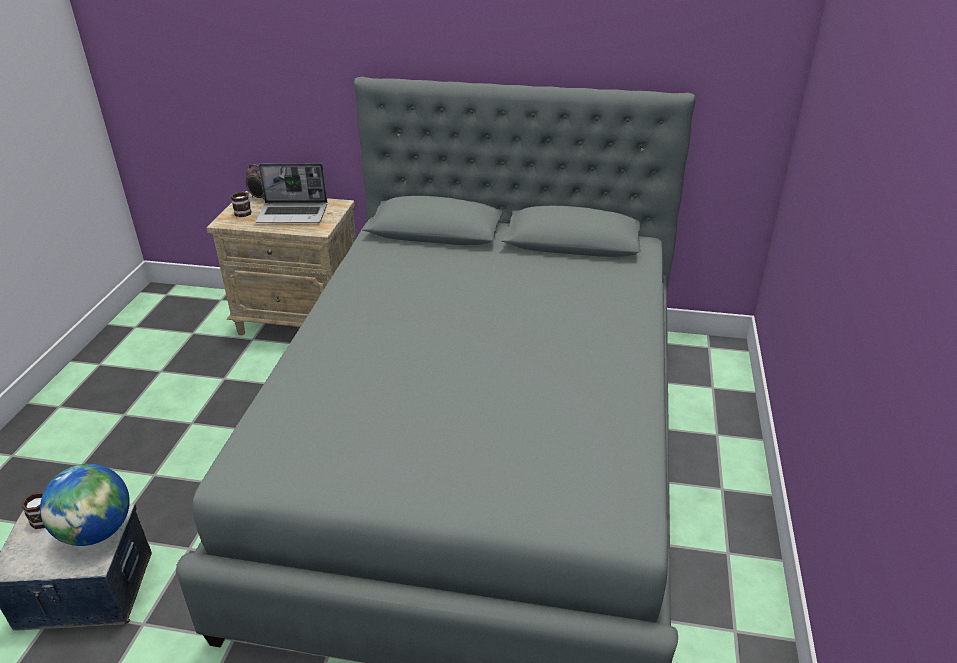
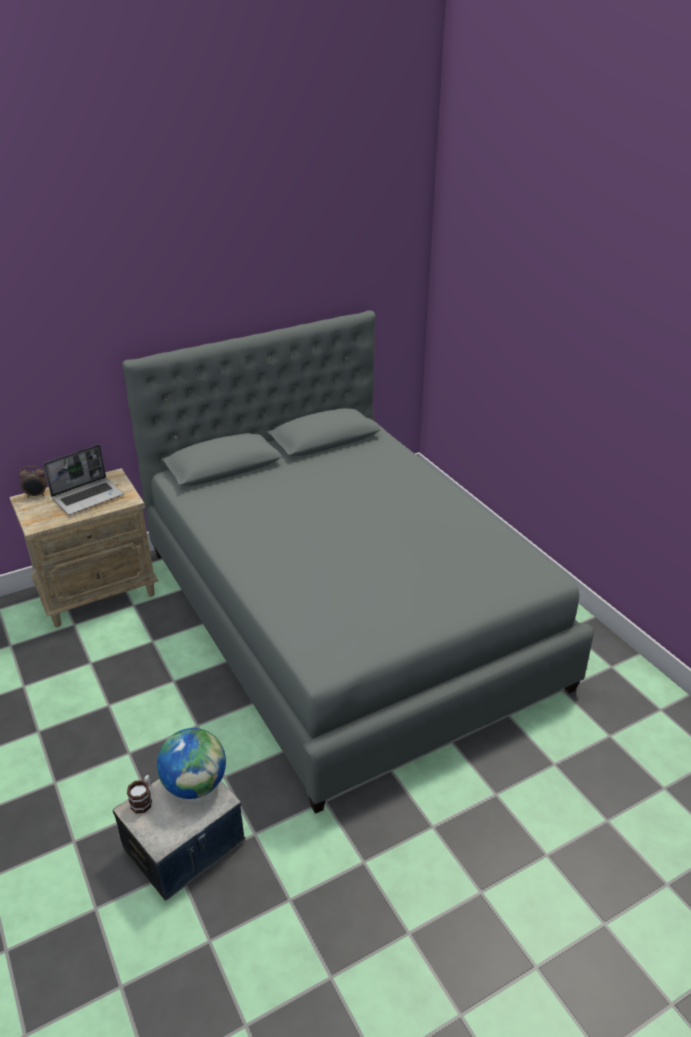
camera: 40 degrees left, 0 degrees up
(245, 211) = (40, 510): mug -> none

